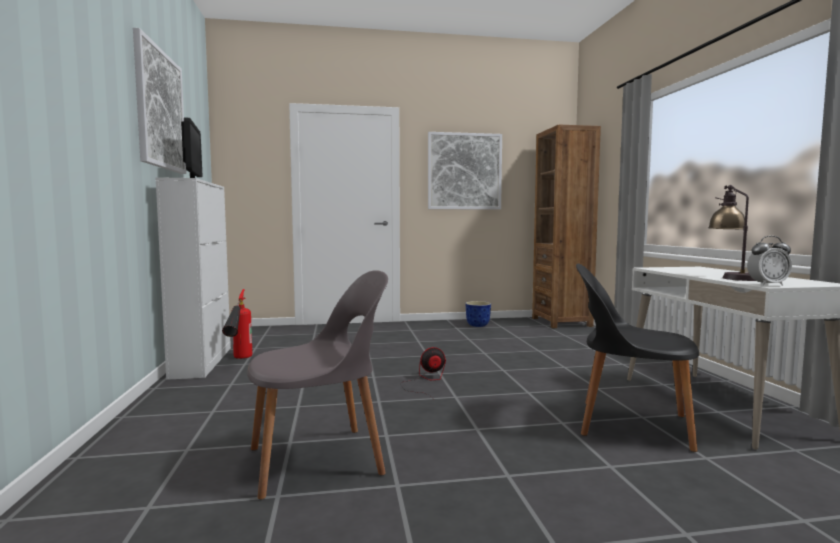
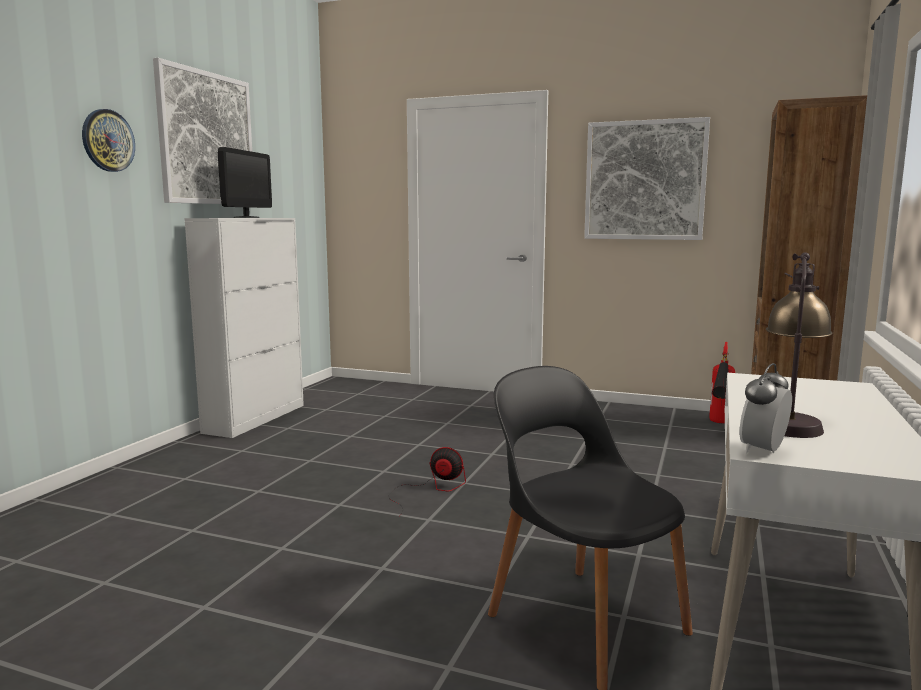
camera: 30 degrees right, 5 degrees up
(109, 94) = (107, 140): none -> wall clock
(239, 361) = (288, 423): fire extinguisher -> fire extinguisher (719, 426)
(320, 460) = (185, 557): grey chair -> none
(477, 325) = (637, 418): planter -> none
(767, 285) = (763, 451): alarm clock -> alarm clock turned 105 degrees clockwise

